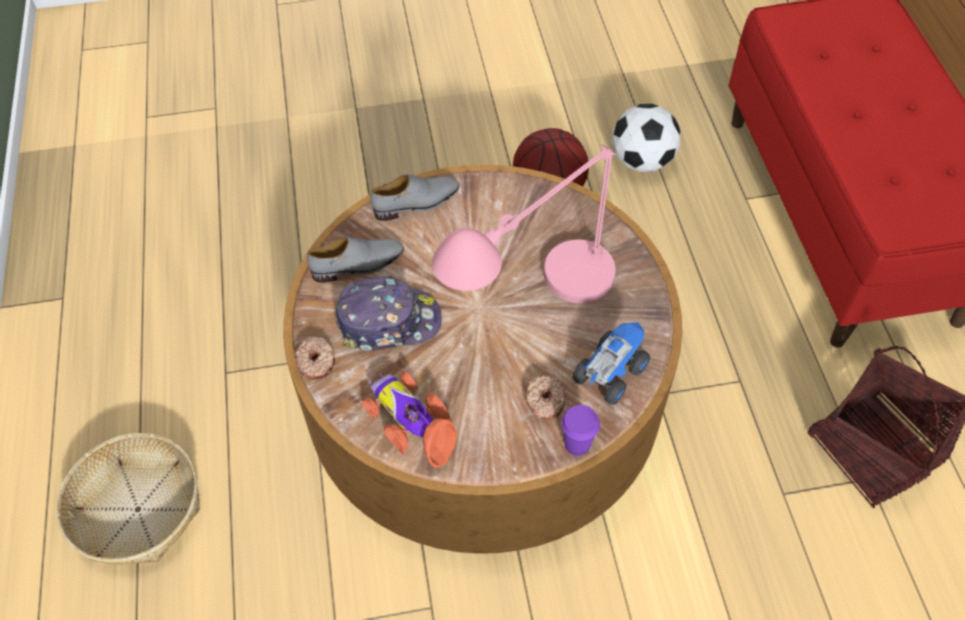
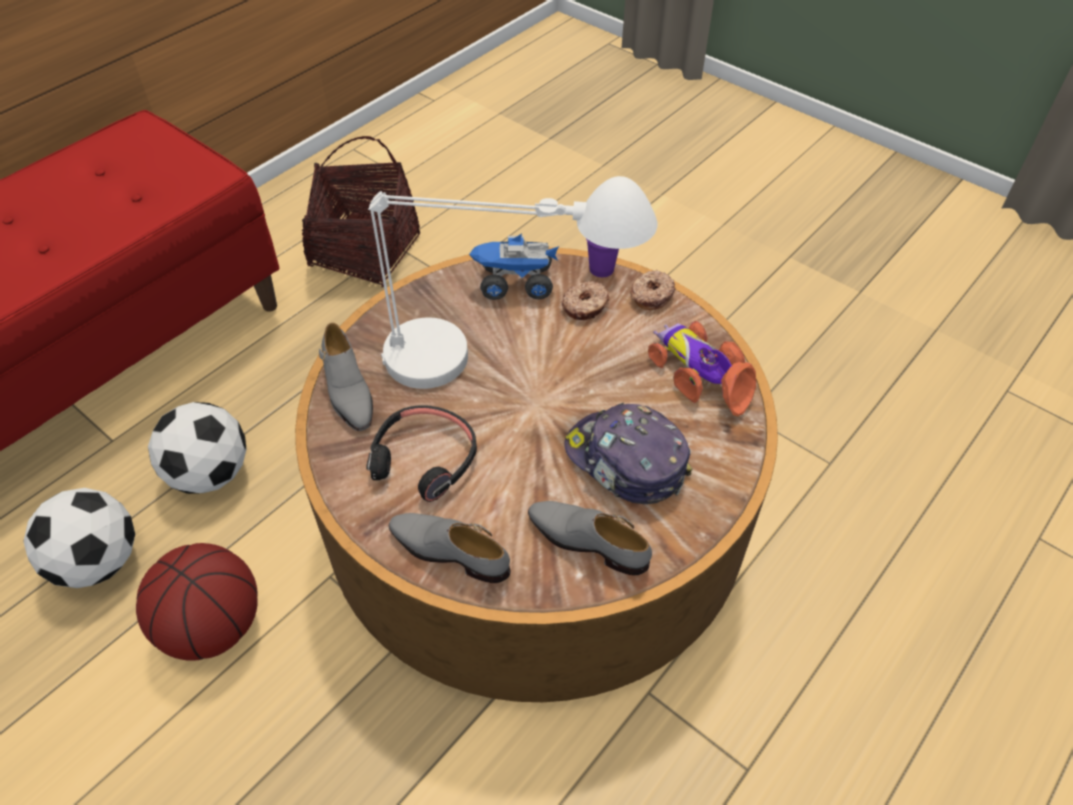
camera: 130 degrees left, 5 degrees down
(138, 509) = (944, 702): basket -> none
(317, 361) = (728, 485): donut -> donut (651, 295)
(411, 422) = (700, 374): toy car -> toy car turned 135 degrees clockwise
(491, 226) = (424, 459): none -> black headphones
(534, 311) = (501, 363): pink table lamp -> white table lamp
(584, 219) = (348, 391): none -> grey shoe
(671, 234) = (210, 474): none -> football

